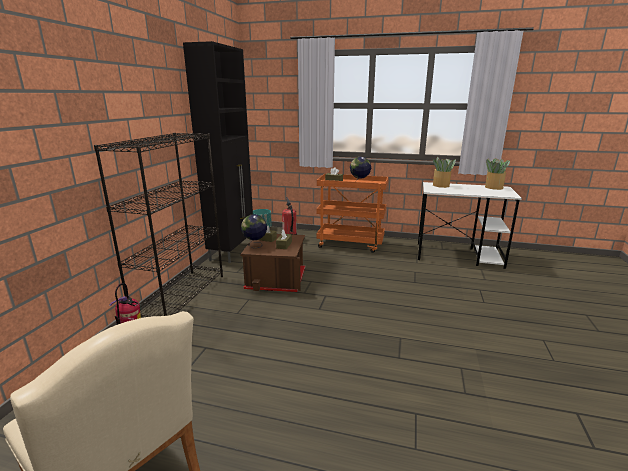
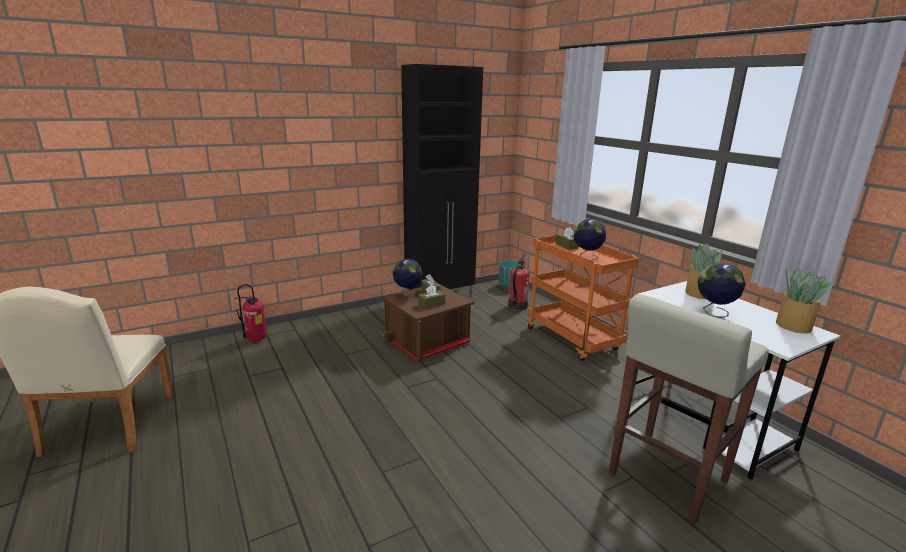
camera: 45 degrees right, 0 degrees up
(181, 296) = (337, 320): black bookcase -> none
(465, 191) = (714, 313): none -> globe
(488, 283) = (666, 478): none -> beige stool

